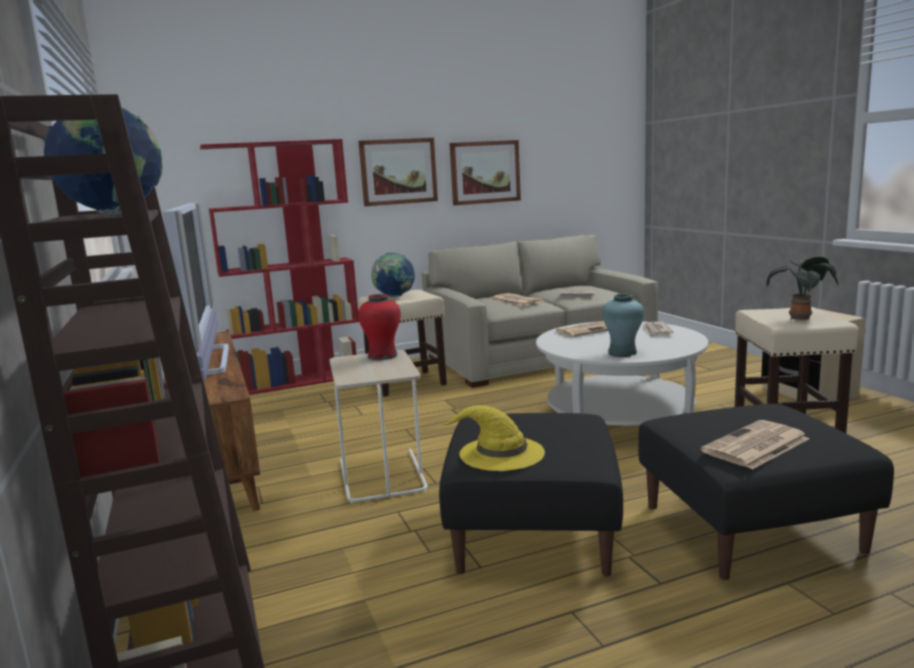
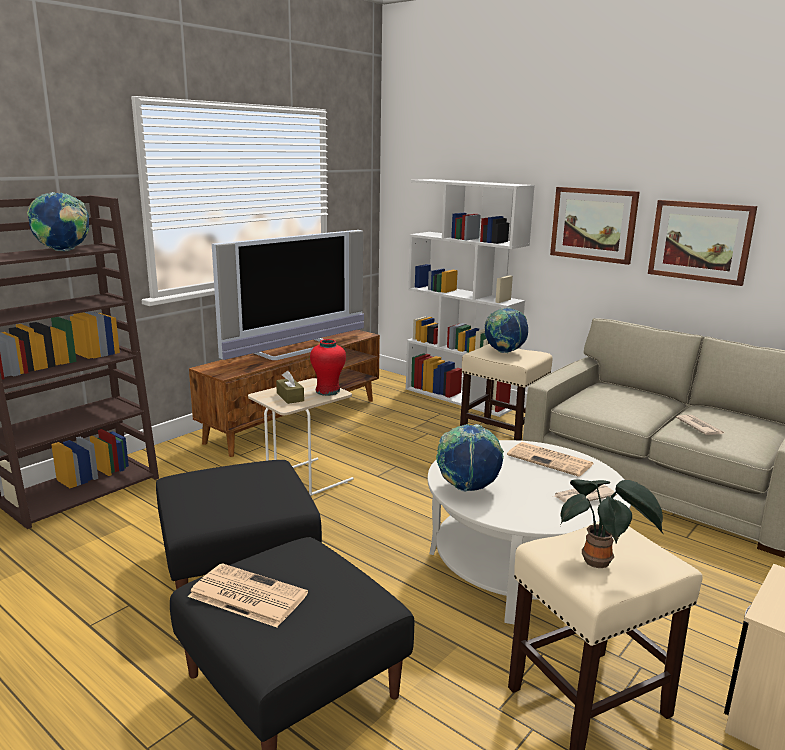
camera: 60 degrees right, 5 degrees up
(300, 381) = (460, 398): red bookcase -> white bookcase
(376, 369) = (290, 397): none -> brown tissue box
(500, 453) = (197, 484): yellow hat -> none
(516, 300) = (625, 403): newspaper -> none
(622, 353) = (467, 488): turquoise vase -> globe

